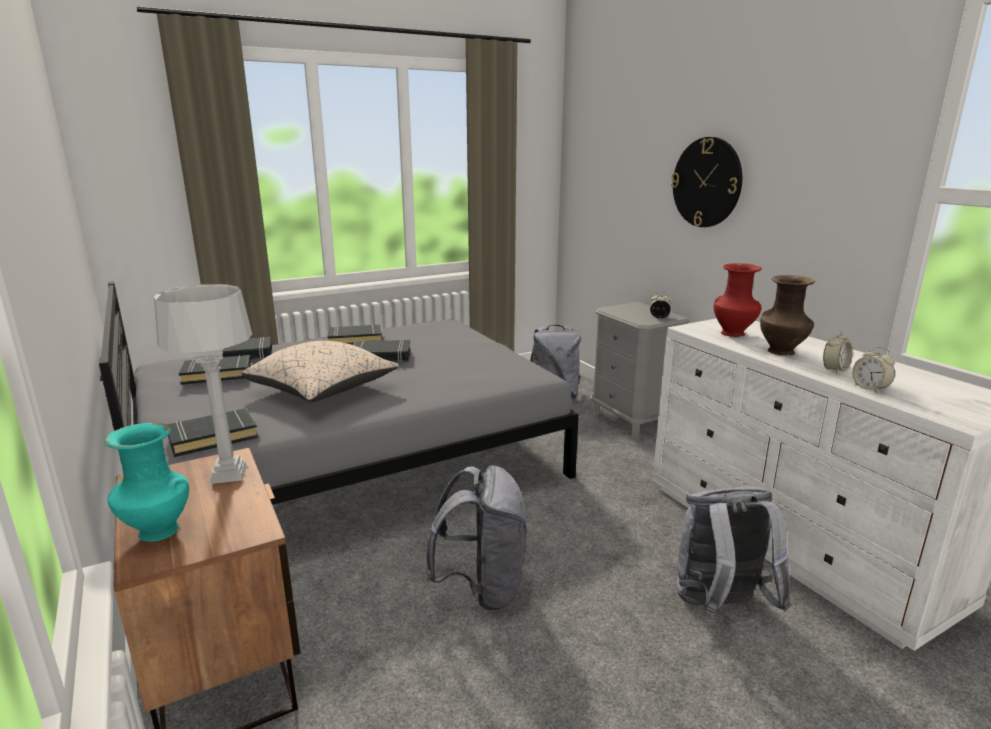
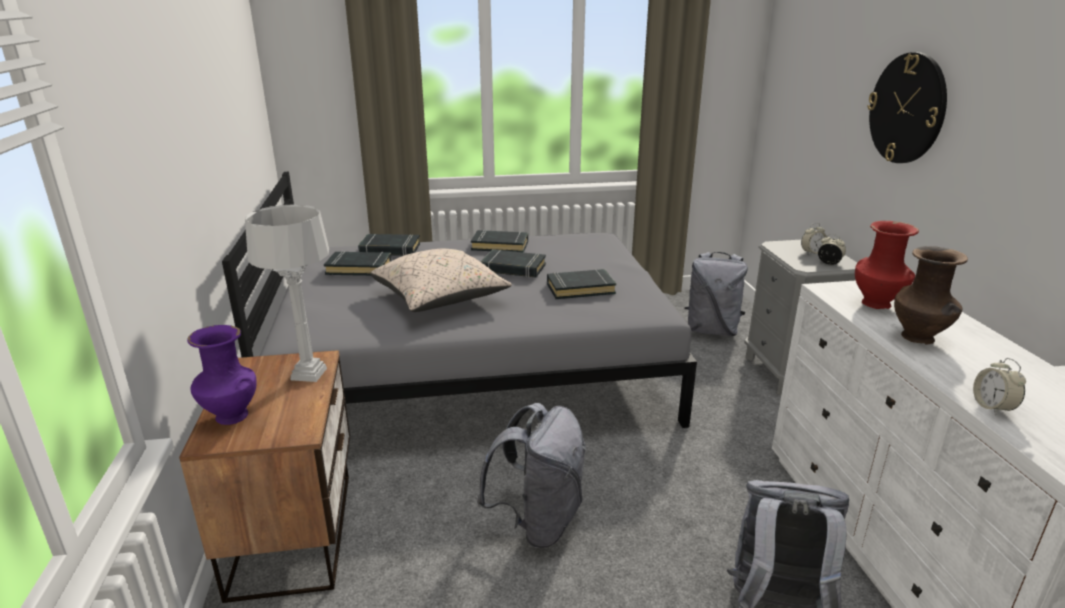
camera: 20 degrees right, 5 degrees up
(156, 531) = (230, 416): turquoise vase -> purple vase
(213, 437) = (325, 332): black book -> black book (580, 288)
(834, 370) = (968, 374): alarm clock -> alarm clock (812, 252)

